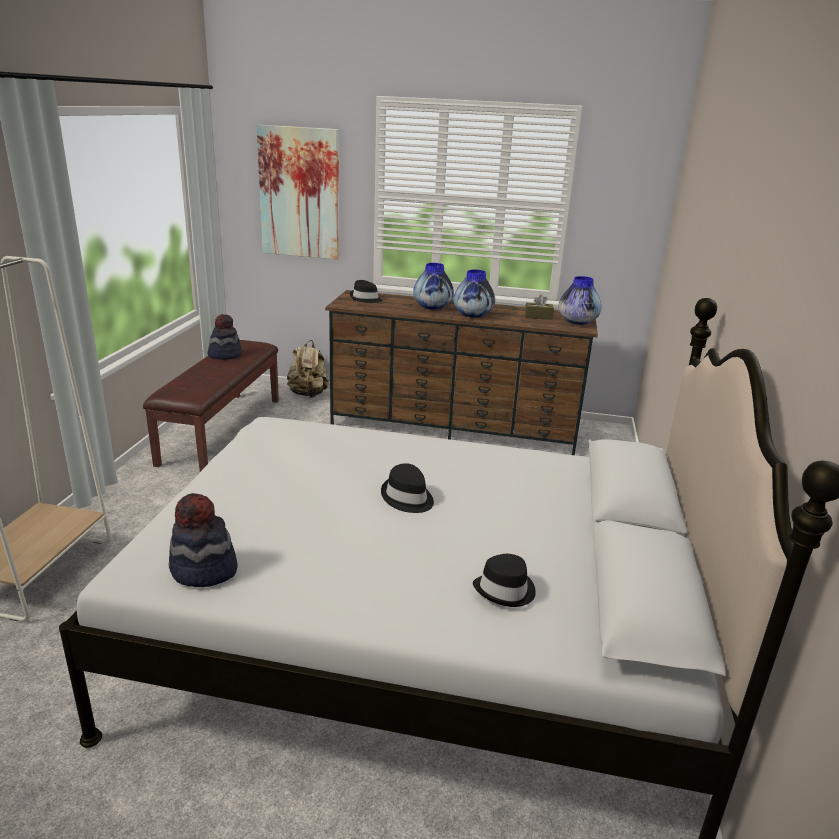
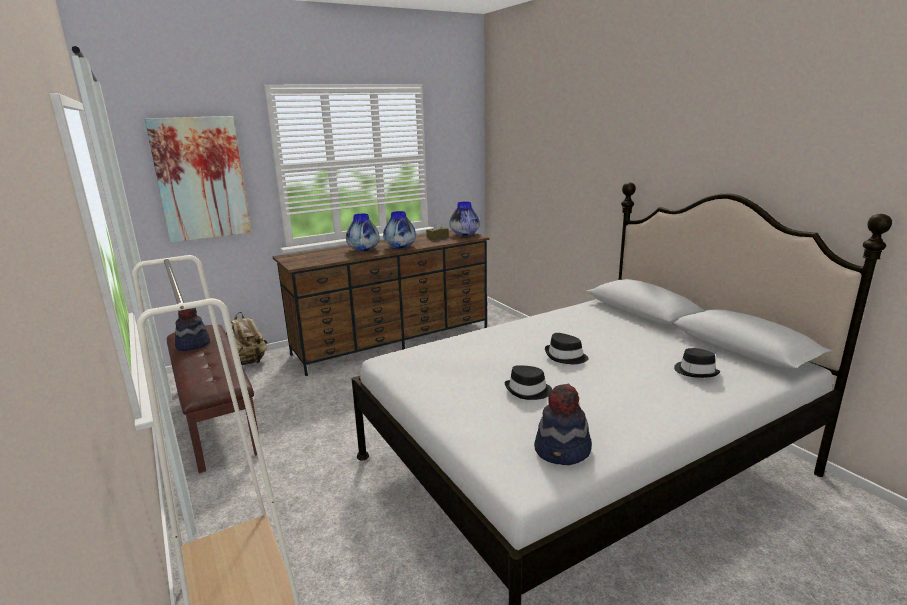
camera: 40 degrees left, 5 degrees down
(365, 299) = (304, 257): black hat -> black hat (528, 391)

